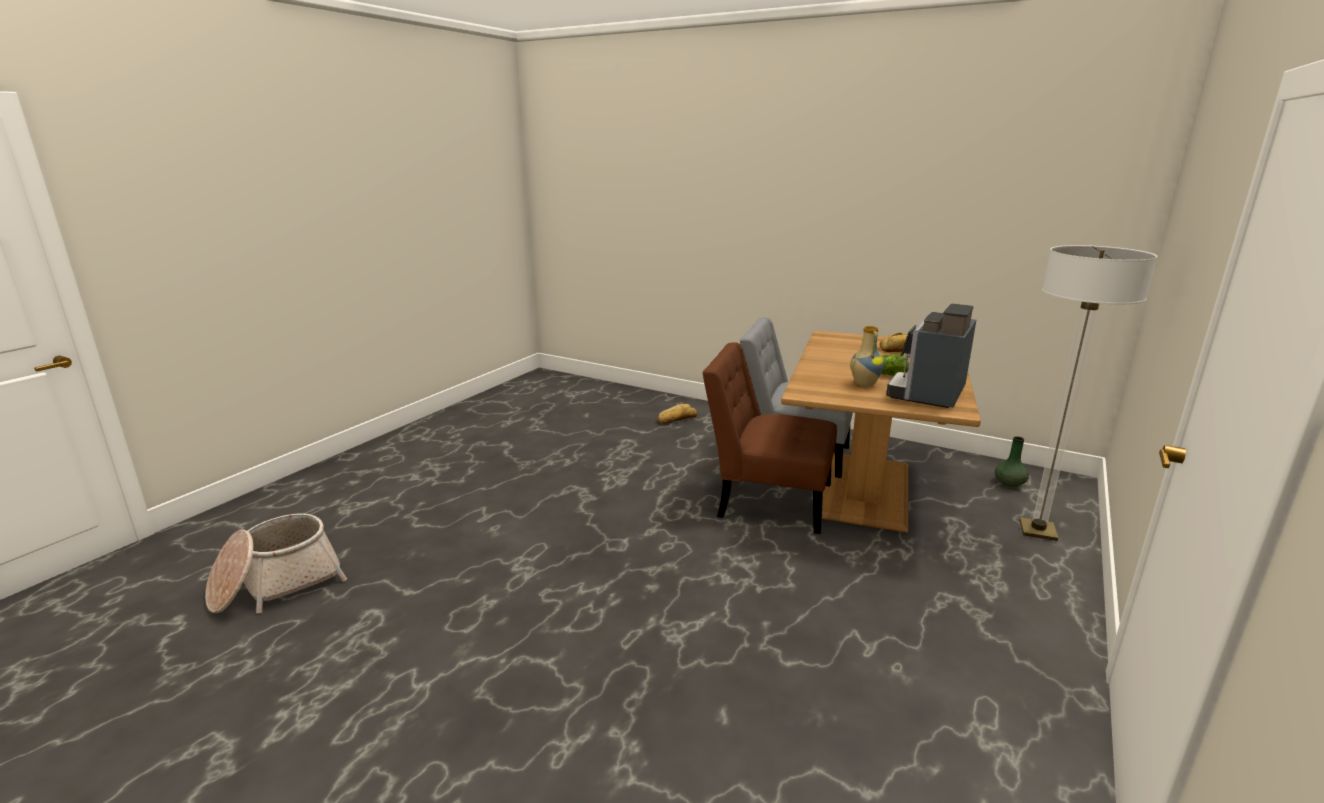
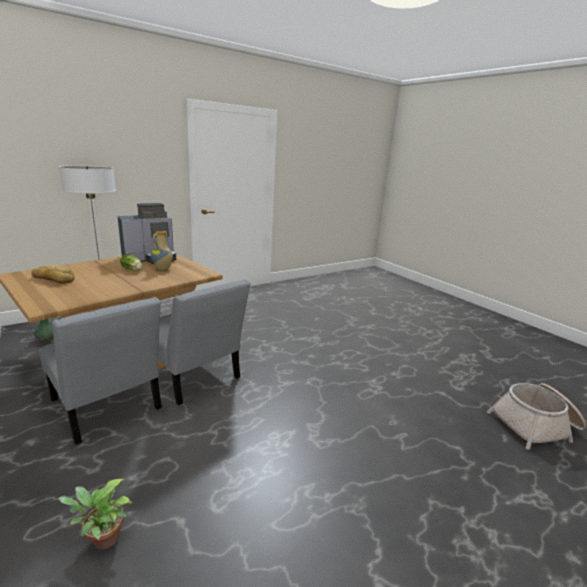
camera: 155 degrees left, 0 degrees up
(676, 418) = (102, 540): bread -> potted plant
(767, 500) = (194, 377): brown chair -> grey chair

